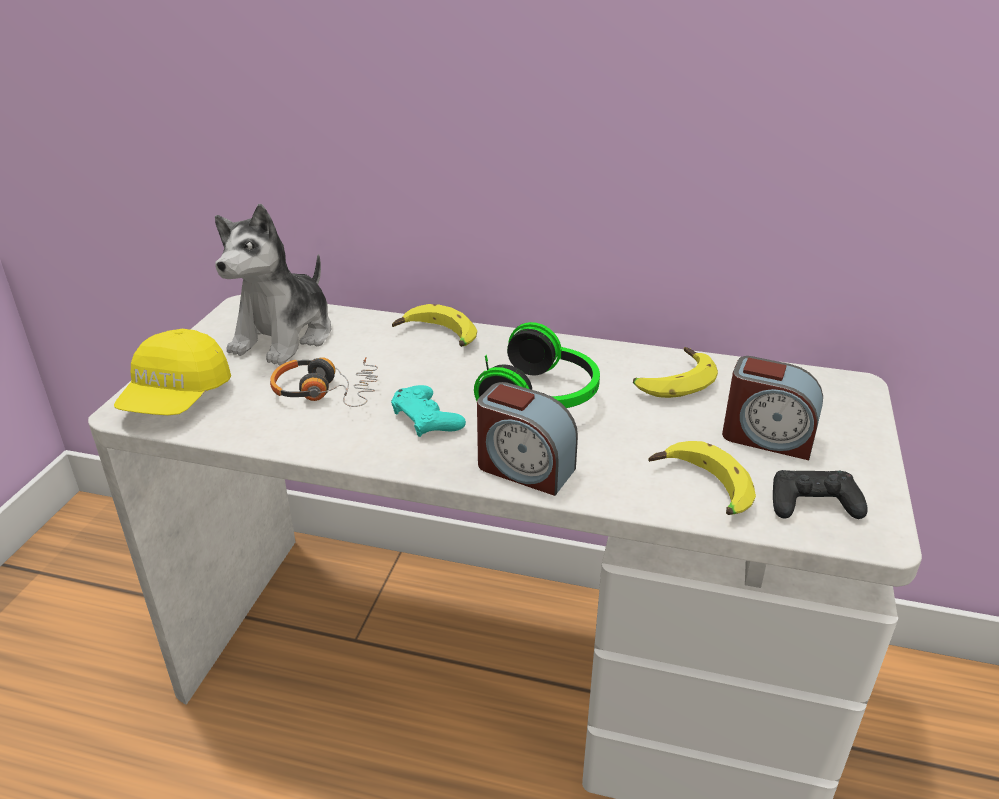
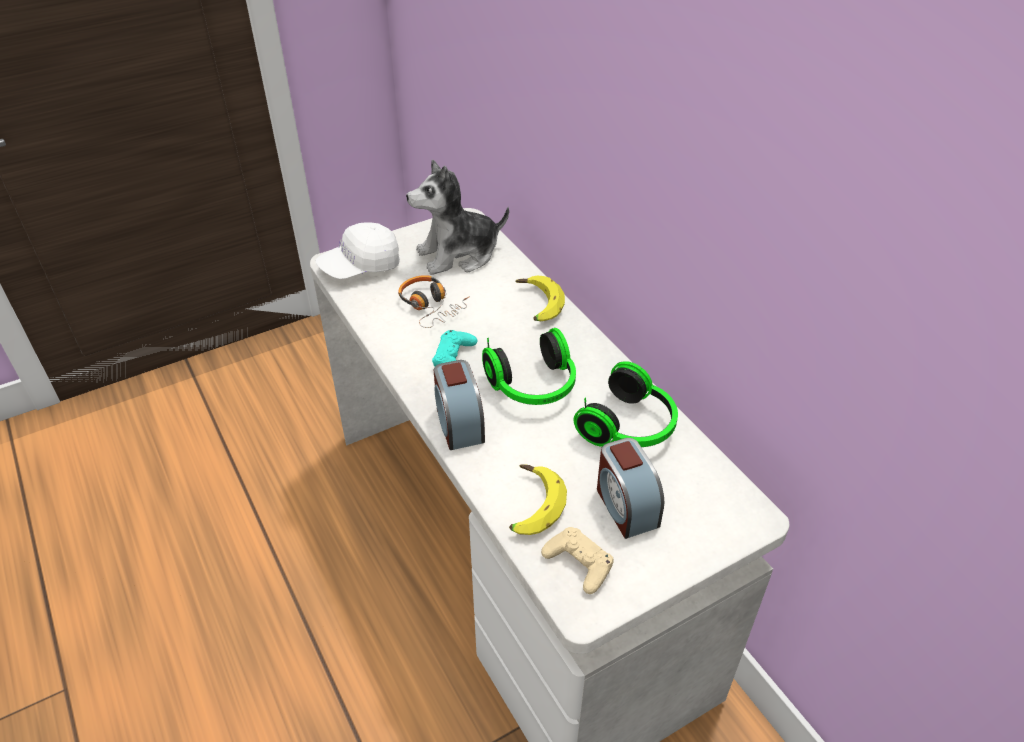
camera: 45 degrees right, 10 degrees up
(176, 398) = (360, 266): yellow cap -> white cap
(671, 381) = (630, 427): banana -> headphones
(813, 503) = (579, 563): black game controller -> beige game controller

